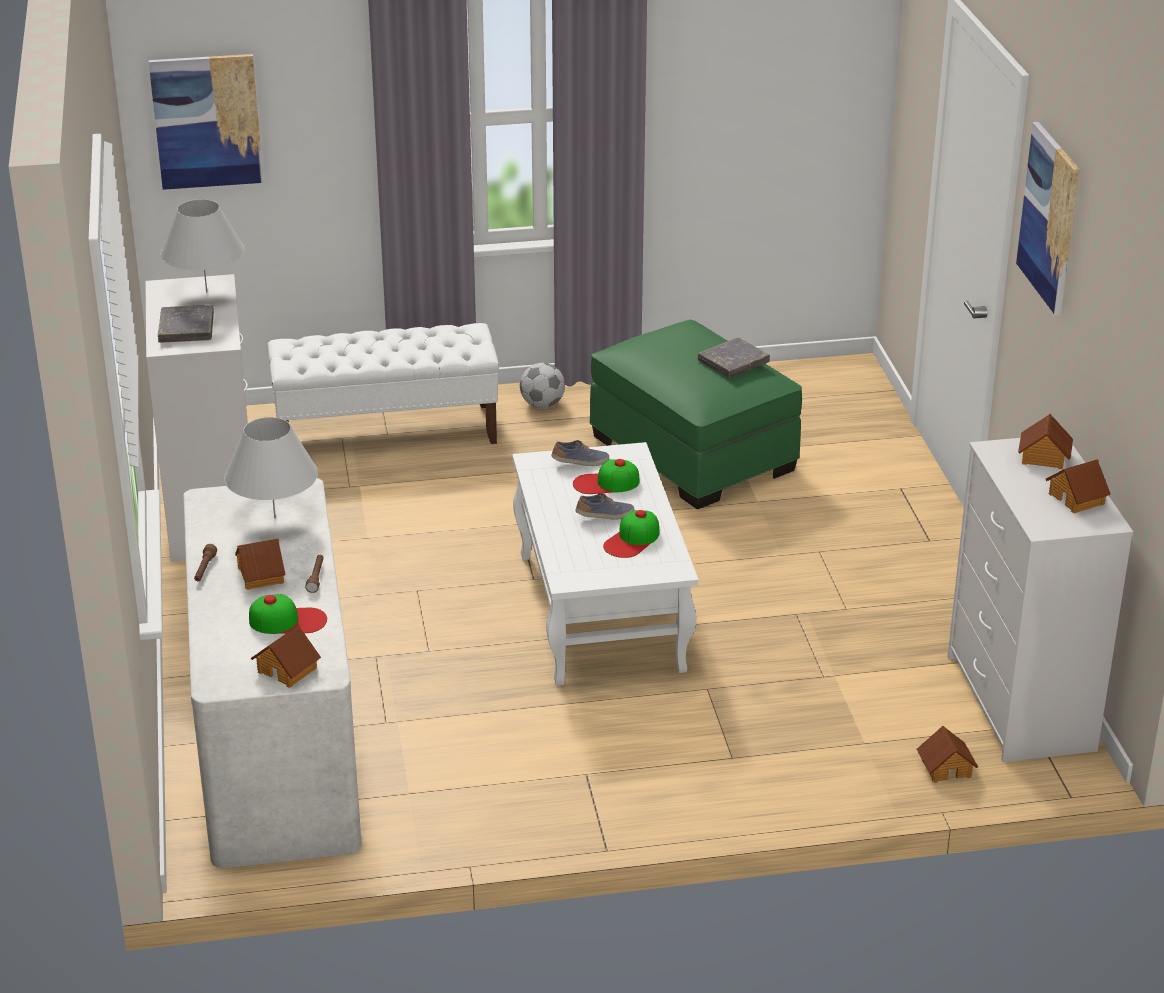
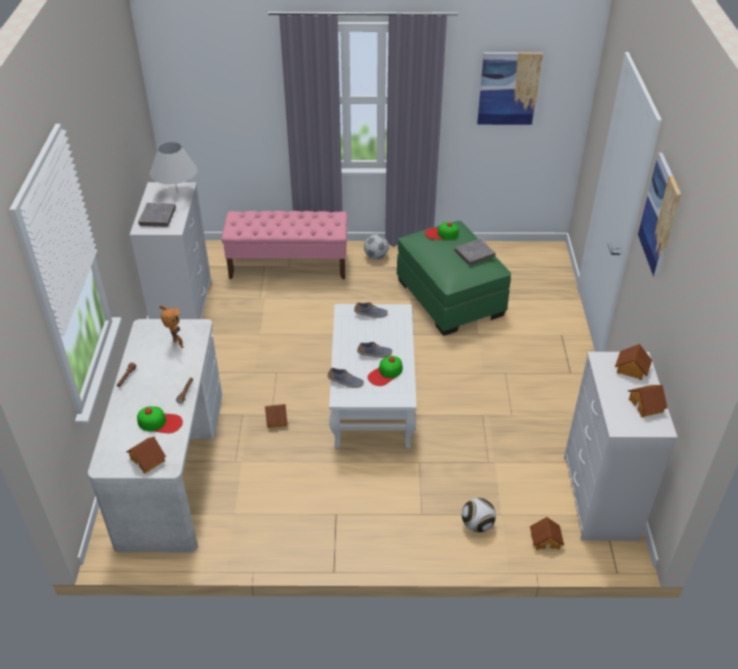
camera: 10 degrees right, 10 degrees up
(207, 121) = (193, 90): picture -> picture (508, 88)
(260, 575) = (155, 386): toy house -> toy house (276, 419)
(274, 517) = (177, 345): white table lamp -> toy robot
(387, 432) = (289, 265): white bench -> pink bench
(568, 559) = (345, 382): none -> shoe
(606, 483) = (381, 330): cap -> cap (441, 234)
(828, 761) = (477, 525): none -> football

